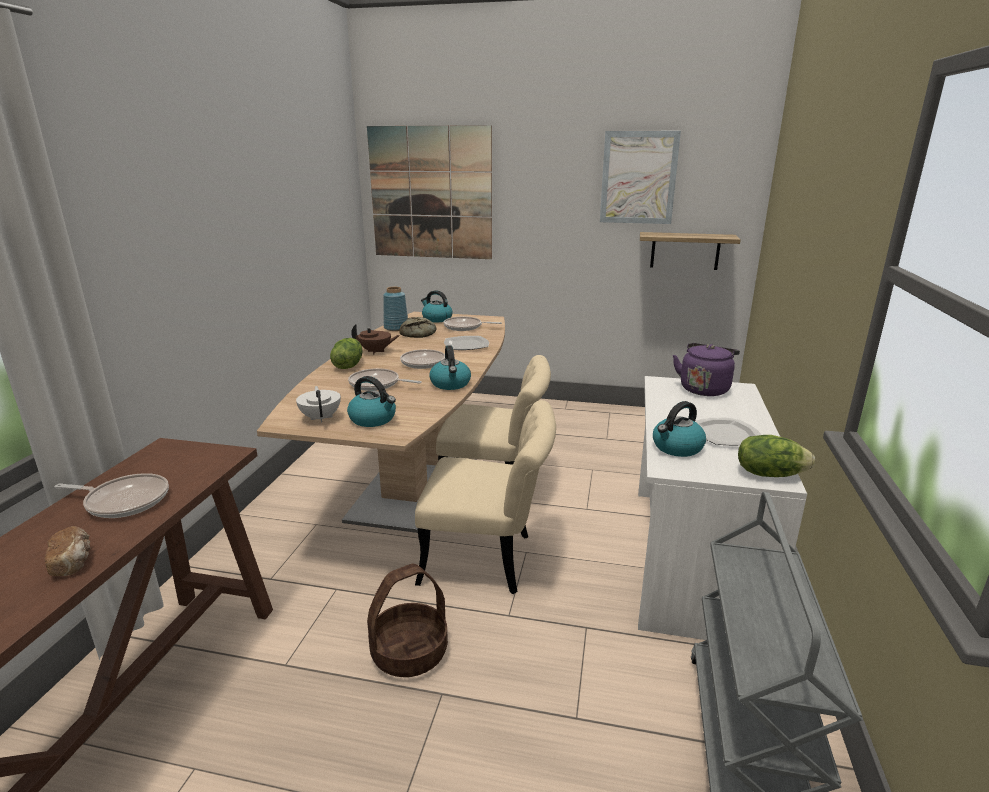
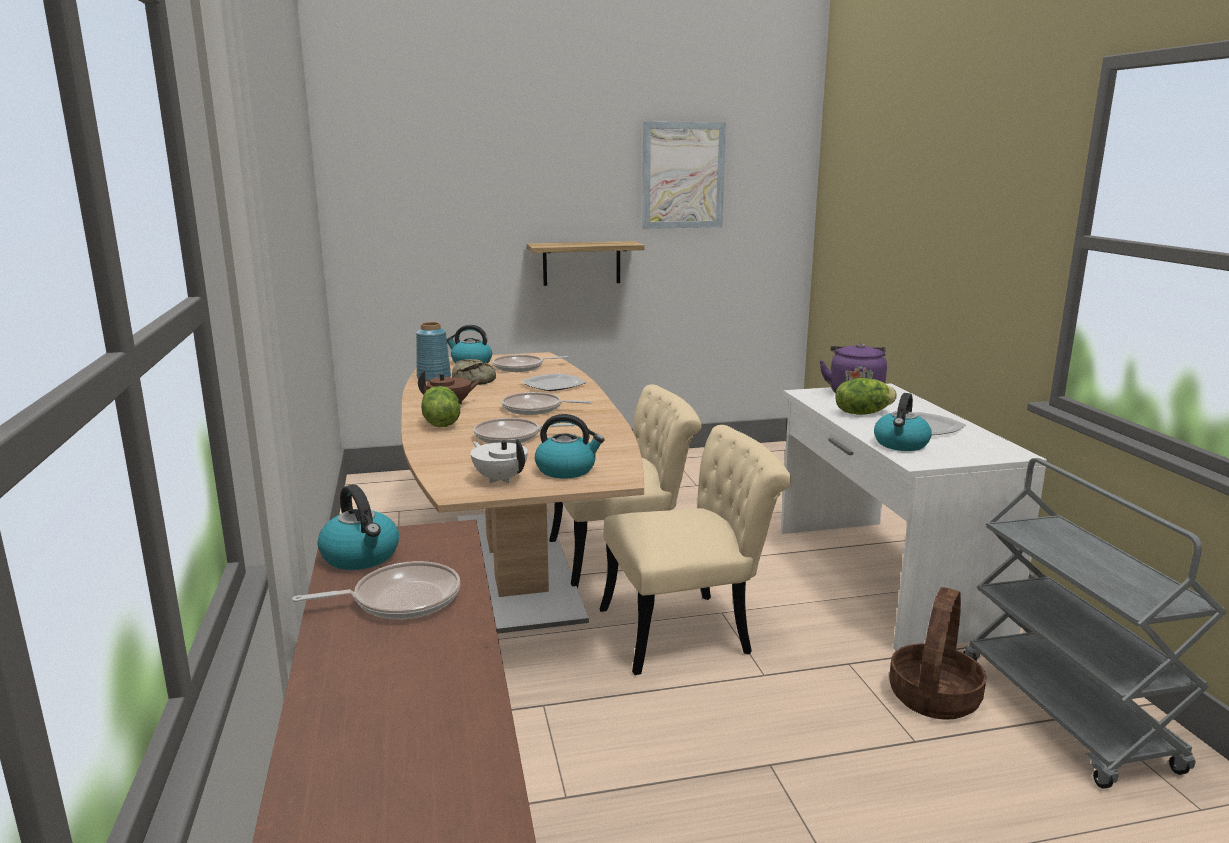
camera: 25 degrees left, 5 degrees down
(73, 562) = (449, 665): bread -> none
(409, 652) = (696, 739): basket -> basket (933, 696)
(431, 193) = (424, 201): picture -> none
(450, 384) = (599, 424): kettle -> kettle (361, 556)
(685, 251) = (738, 257): shelf -> shelf (581, 263)
(769, 474) = (1001, 450): lettuce -> lettuce (862, 413)

